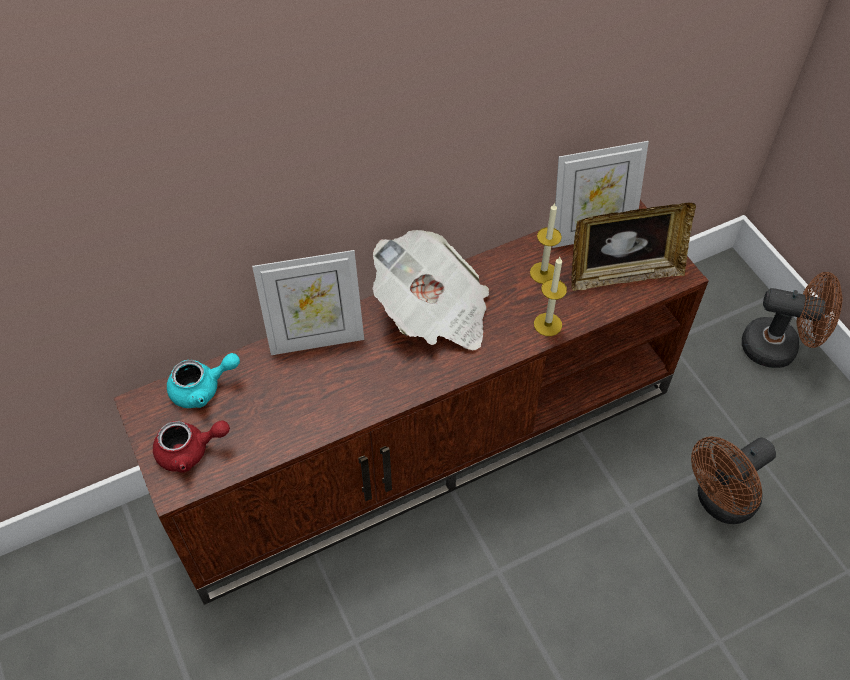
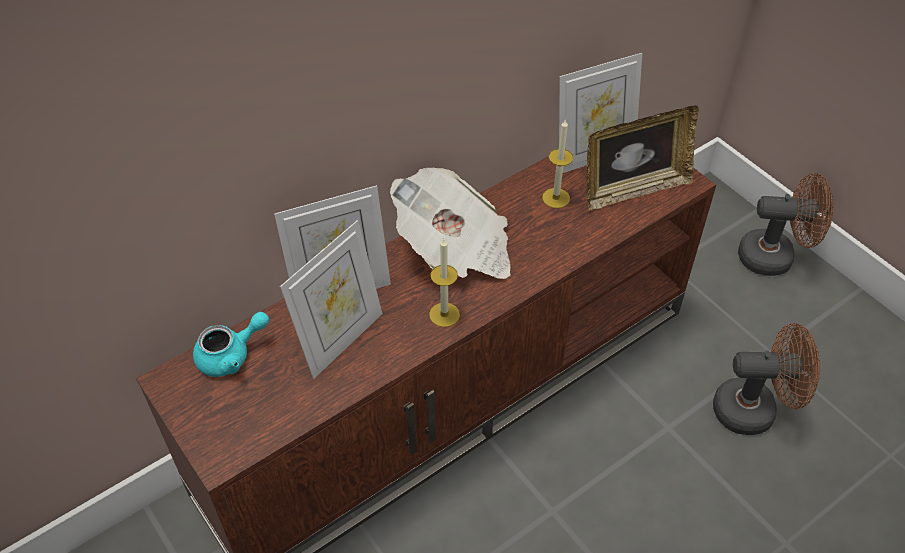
camera: 10 degrees left, 5 degrees down
(190, 451) = (230, 420): red teapot -> none
(306, 388) = (340, 340): none -> picture frame
(547, 324) = (571, 245): candle -> candle (444, 314)
(720, 502) = (754, 409): brown fan -> brown fan turned 135 degrees counterclockwise

